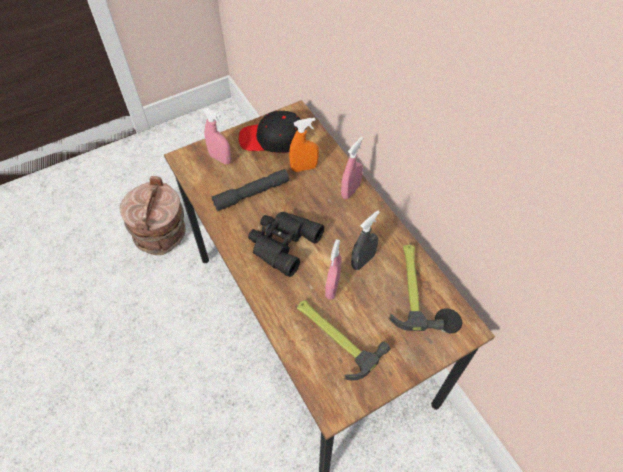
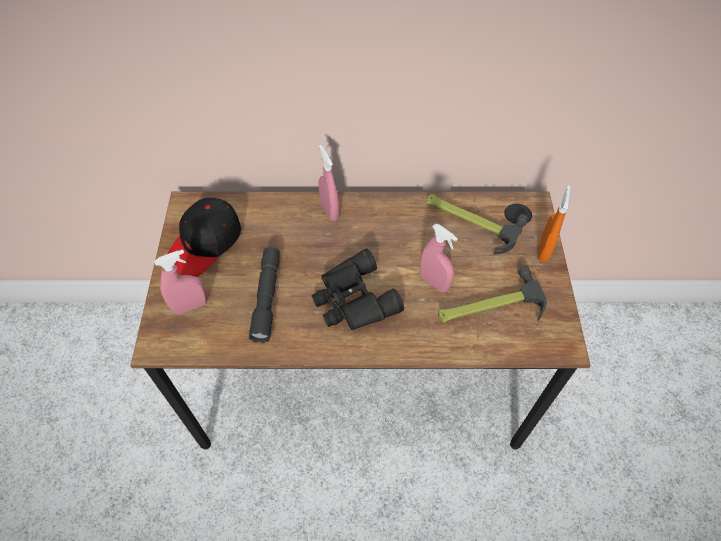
camera: 60 degrees left, 0 degrees up
(161, 234) = (130, 481): brown bucket -> none
(304, 168) = (269, 234): orange spray bottle -> orange spray bottle (543, 250)
(363, 261) = (419, 242): grey spray bottle -> none

